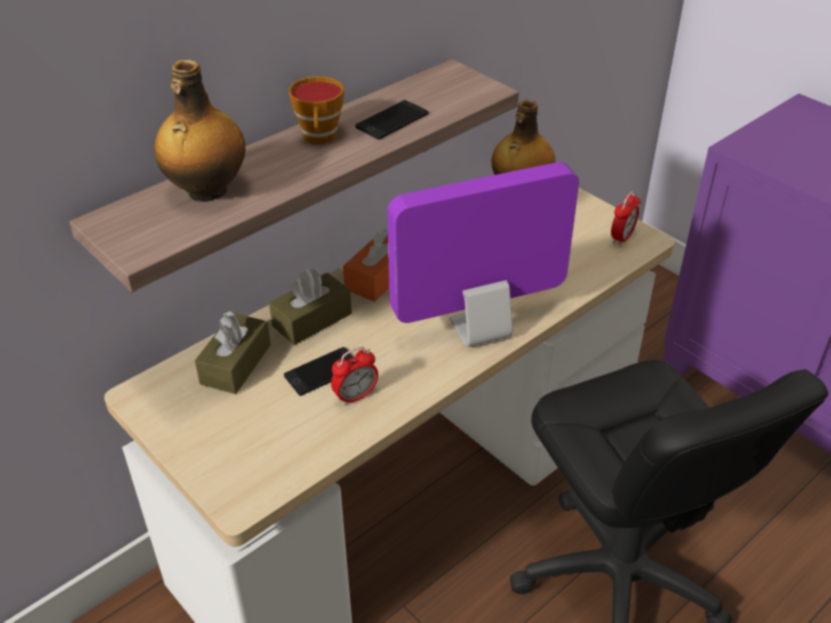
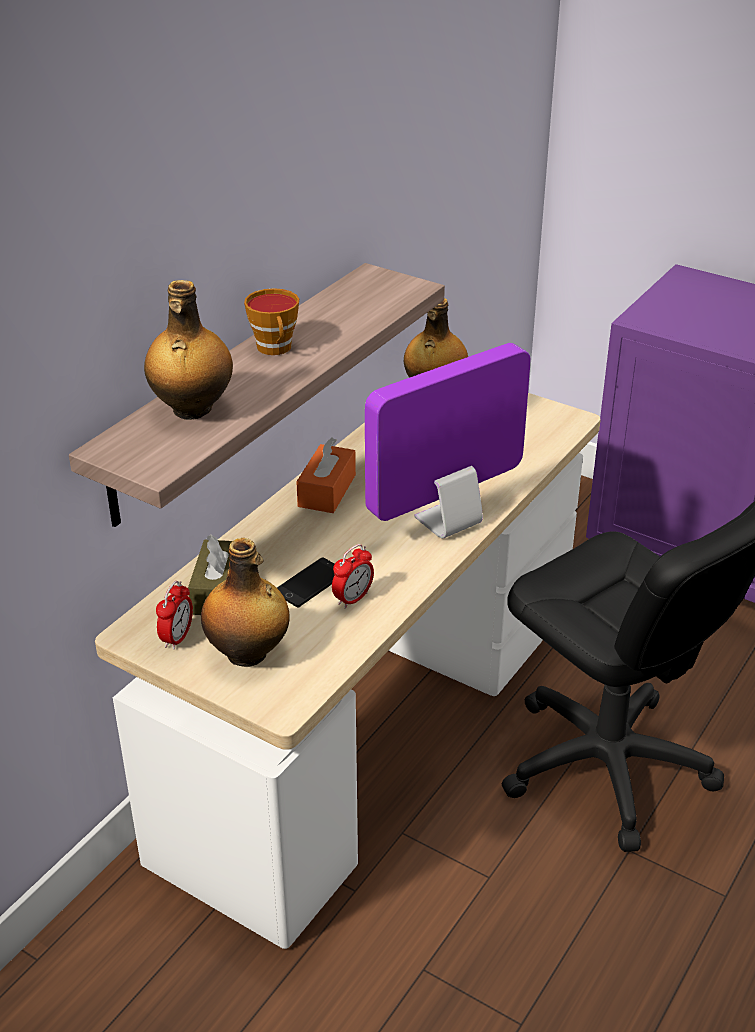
camera: 15 degrees left, 5 degrees down
(233, 437) = (248, 654): none -> bottle
(312, 320) = (278, 539): brown tissue box -> none
(392, 121) = (337, 325): phone -> none
(622, 238) = (550, 421): alarm clock -> alarm clock (177, 638)

